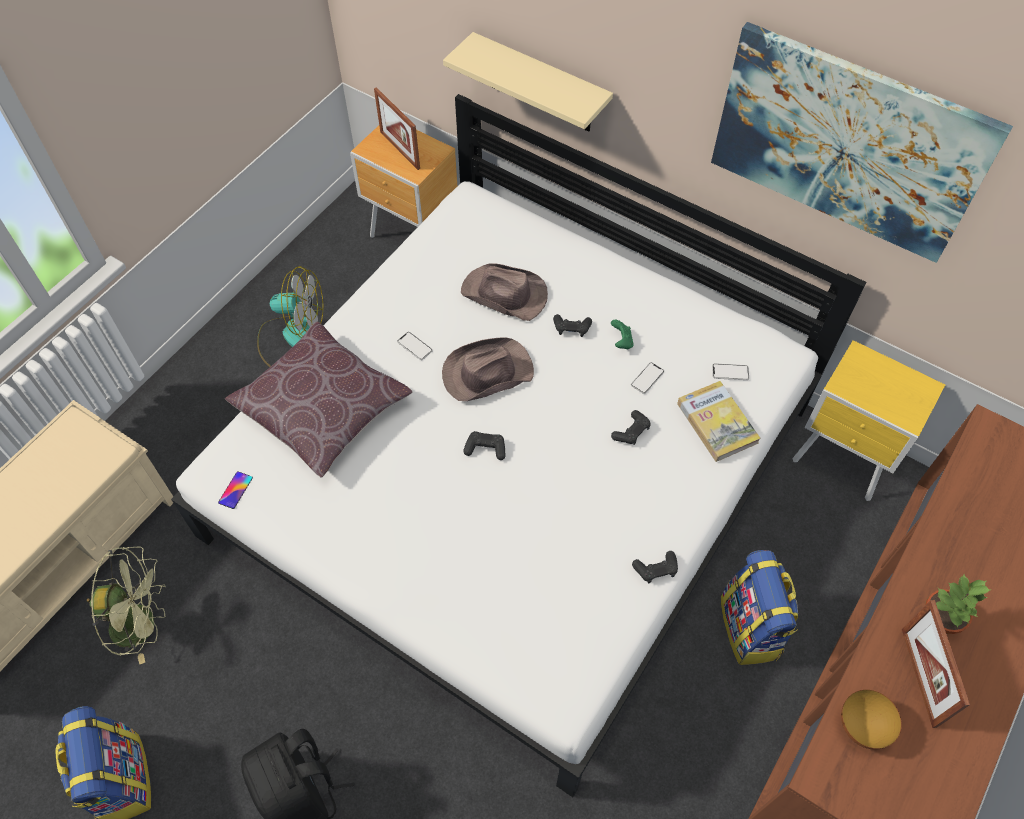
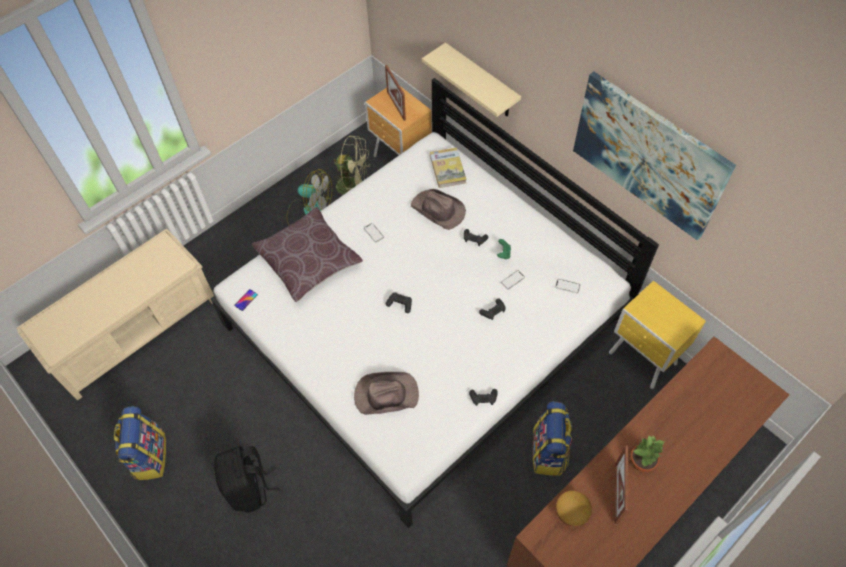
camera: 15 degrees right, 0 degrees up
(143, 623) = (181, 370): green fan -> green fan (353, 186)
(486, 373) = (413, 257): brown hat -> brown hat (385, 394)
(717, 423) = (549, 316): book -> book (447, 169)

